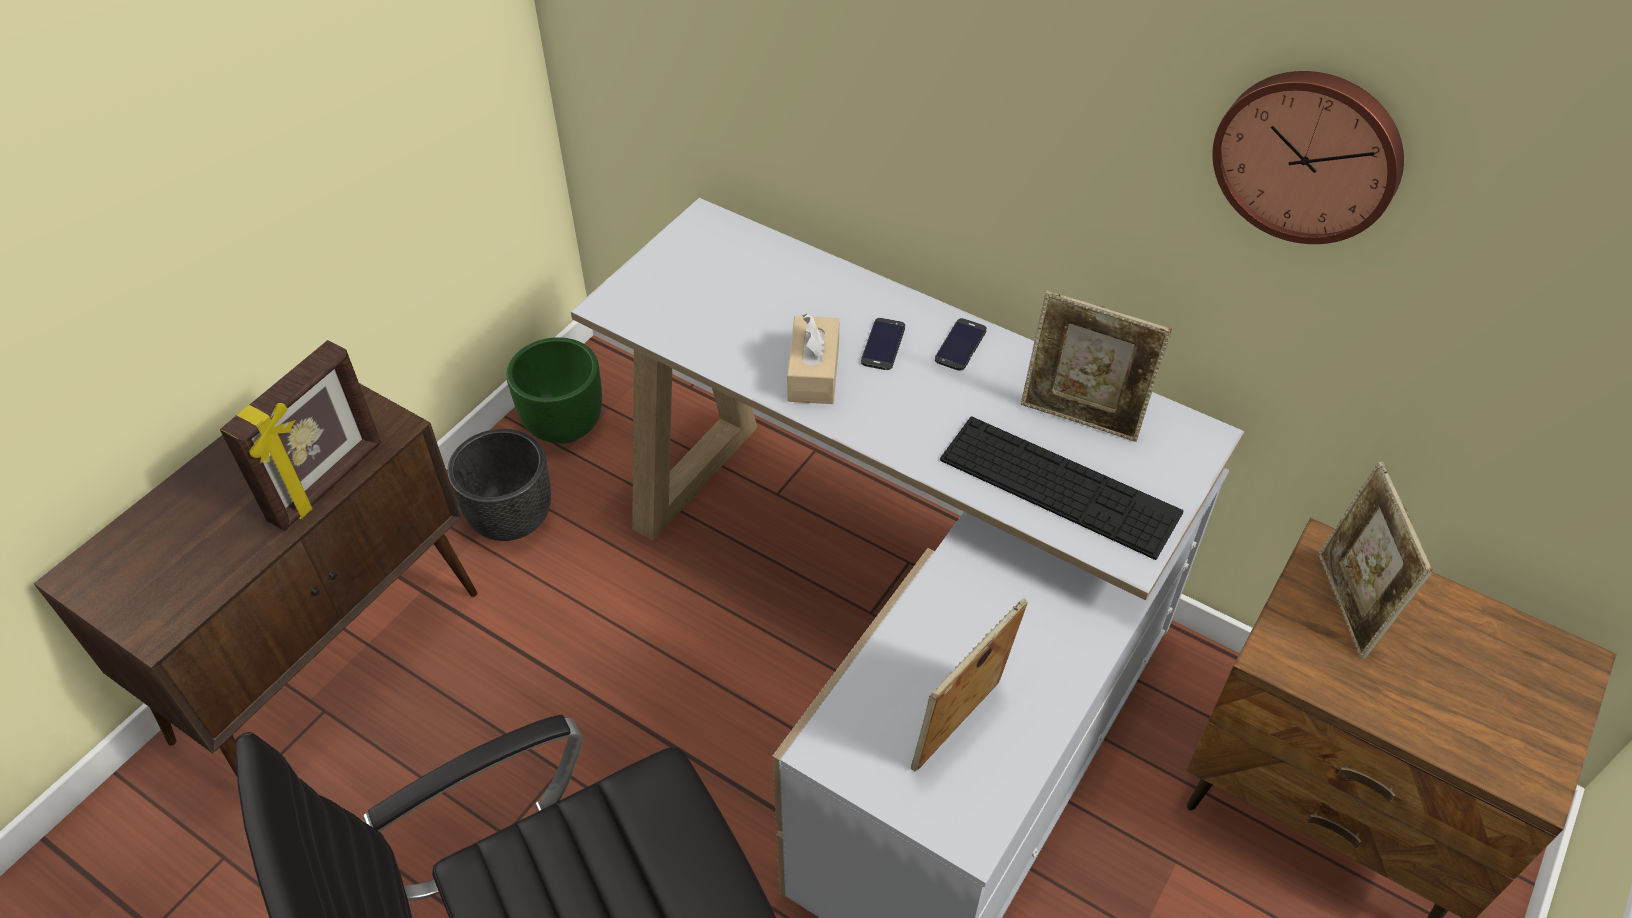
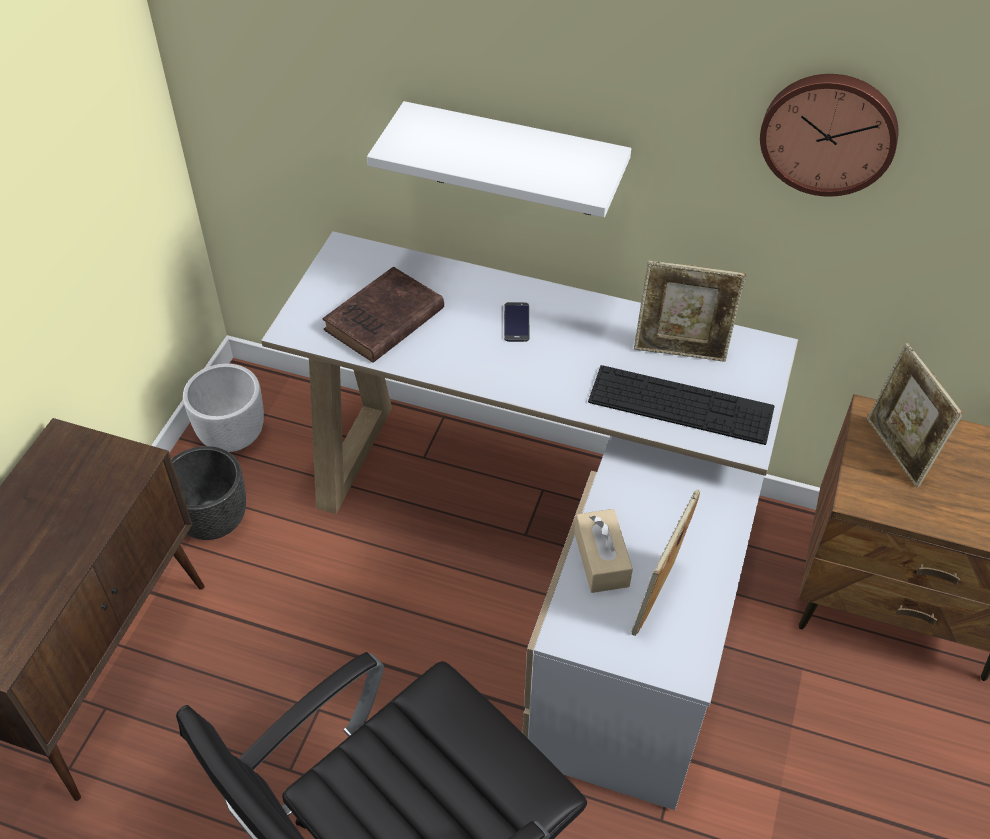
camera: 15 degrees left, 0 degrees up
(328, 483) = (100, 515): picture frame -> none
(565, 426) = (233, 436): green planter -> white planter
(719, 314) = (382, 321): none -> brown book
(813, 372) = (471, 353): beige tissue box -> beige tissue box (601, 559)
(910, 138) = (514, 161): none -> white shelf
(961, 345) = (575, 312): phone -> none

